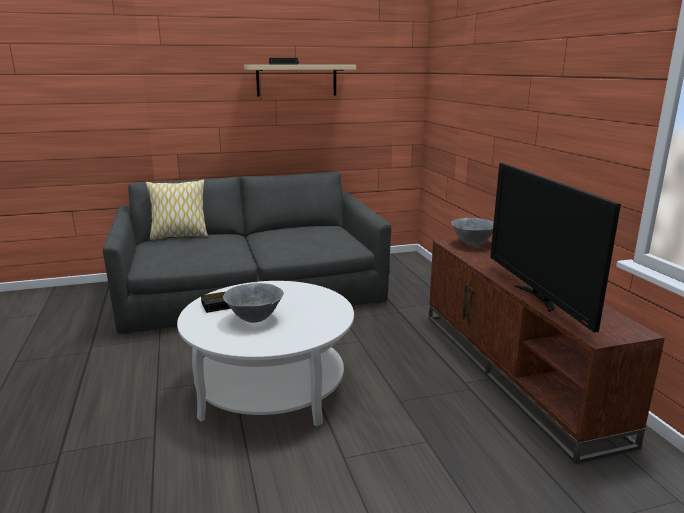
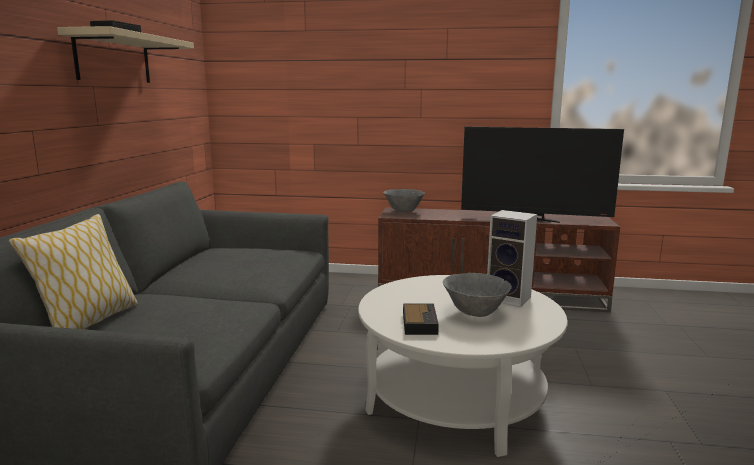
camera: 65 degrees left, 5 degrees down
(302, 328) = (510, 298): none -> speaker

